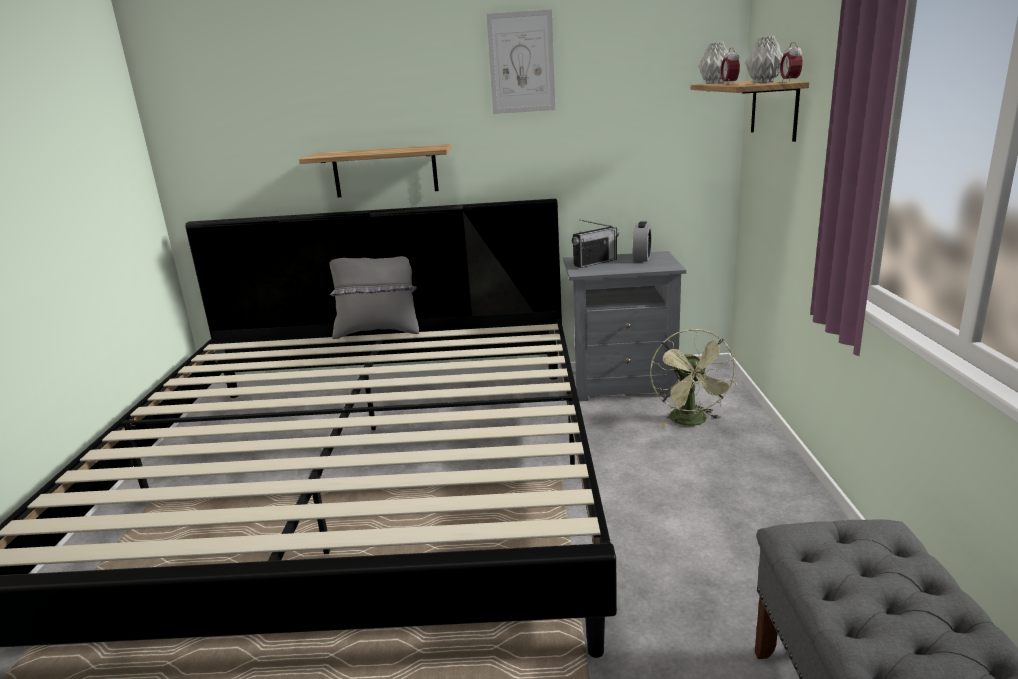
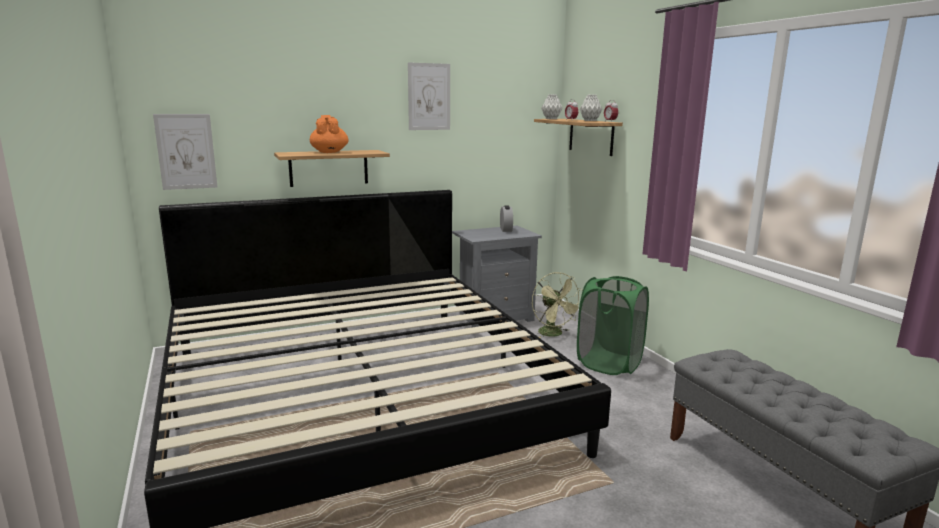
camera: 25 degrees left, 5 degrees down
(213, 156) = (186, 151): none -> picture
(375, 150) = (329, 152): none -> orange teapot
(378, 332) = (321, 290): grey pillow -> none
(595, 262) = (478, 233): radio -> none
(745, 486) = (609, 363): none -> green laundry basket

